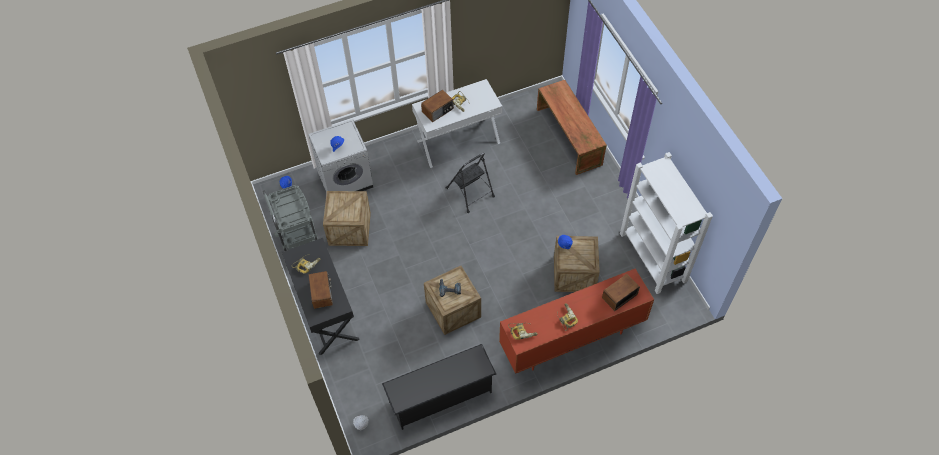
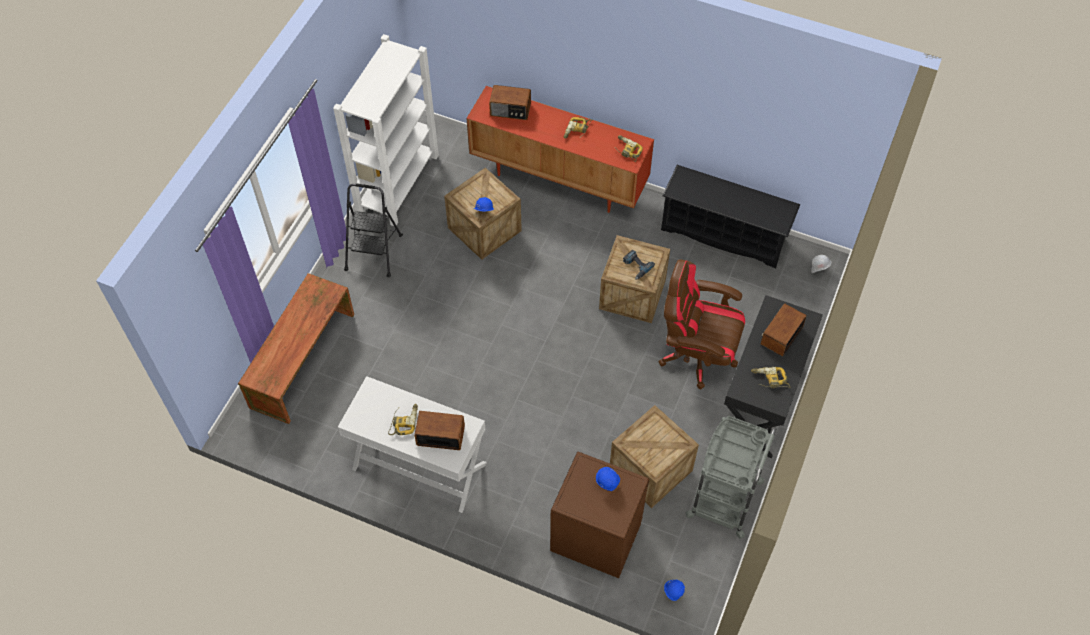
camera: 135 degrees left, 0 degrees up
(346, 181) = (596, 535): white washing machine -> brown washing machine
(383, 307) = (697, 354): none -> brown office chair
(471, 193) = (479, 392): black step ladder -> black step ladder (374, 250)

